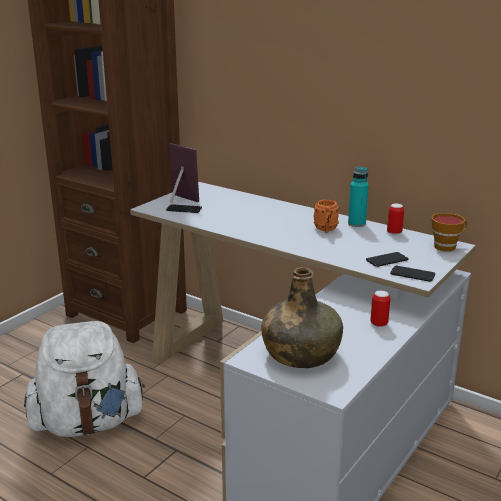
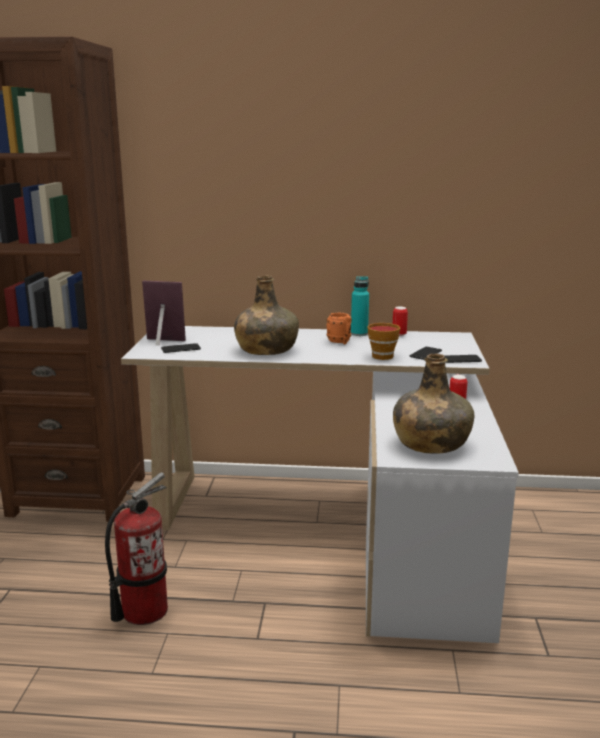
camera: 30 degrees left, 5 degrees down
(88, 423) = (144, 611): white backpack -> fire extinguisher
(249, 224) = (266, 349): none -> green bottle
(447, 246) = (453, 337): cup -> cup (384, 355)

